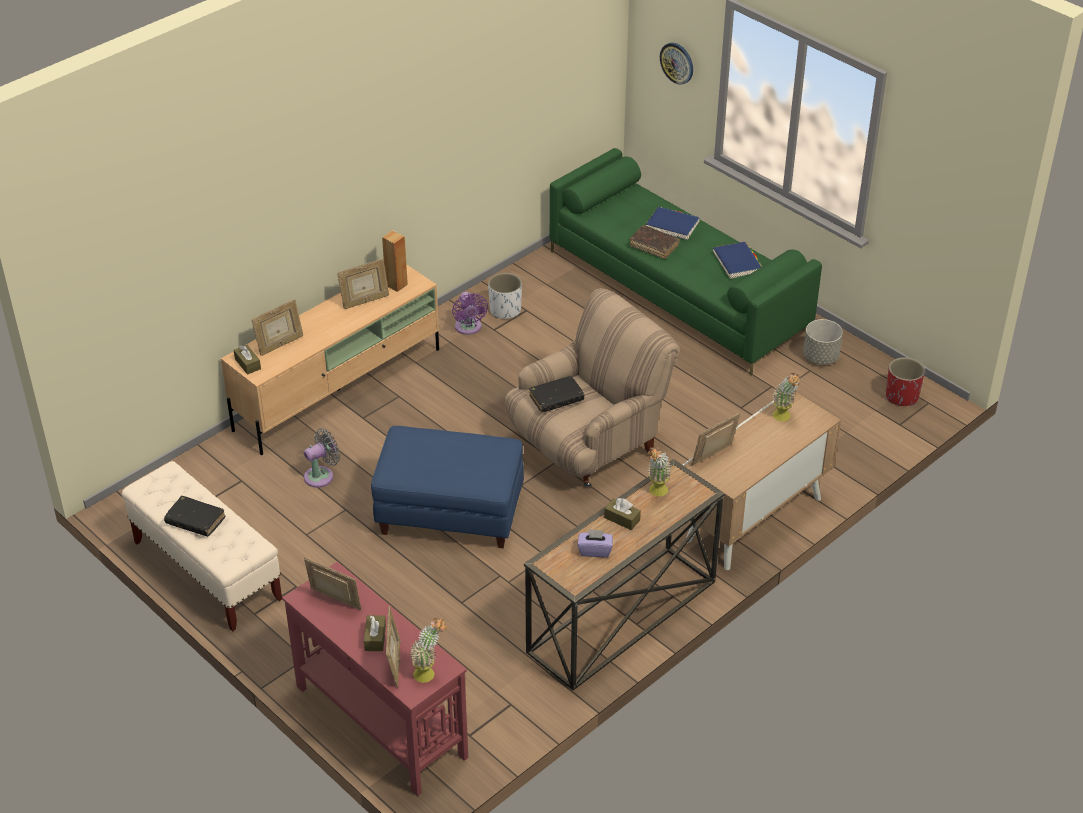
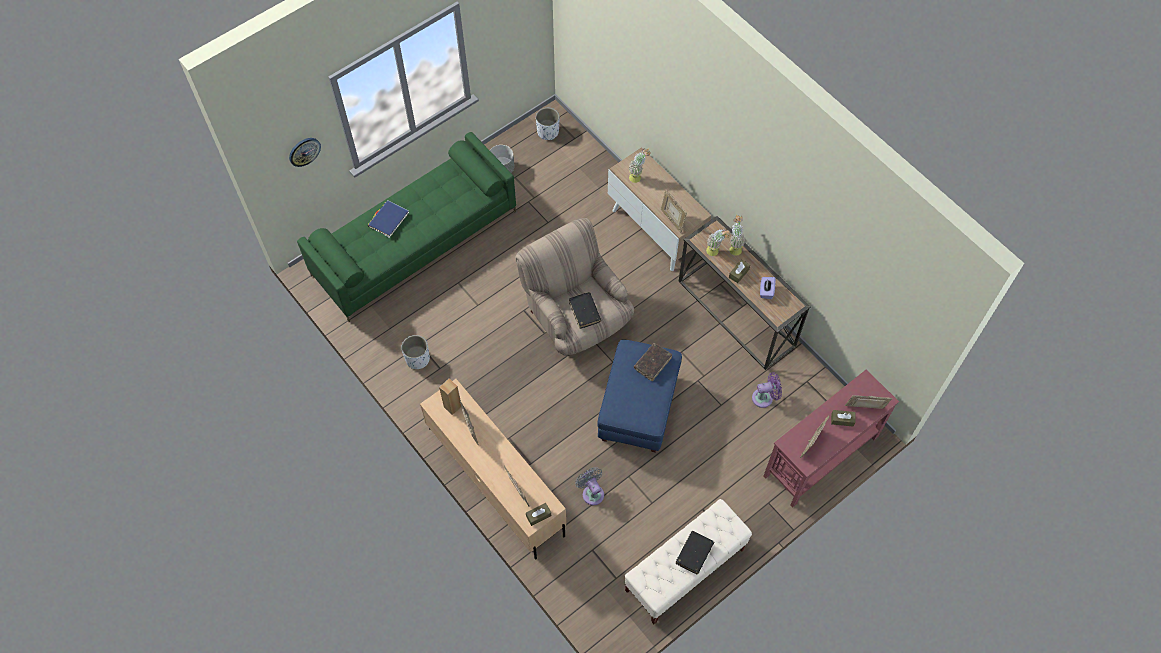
camera: 85 degrees left, 20 degrees up
(429, 673) = (870, 389): potted plant -> potted plant (734, 247)
(468, 328) = (435, 385): purple fan -> purple fan (764, 398)
(654, 246) = (412, 235): brown book -> brown book (652, 363)
(737, 262) = (441, 186): blue book -> none
(901, 397) = (548, 132): red planter -> white planter

